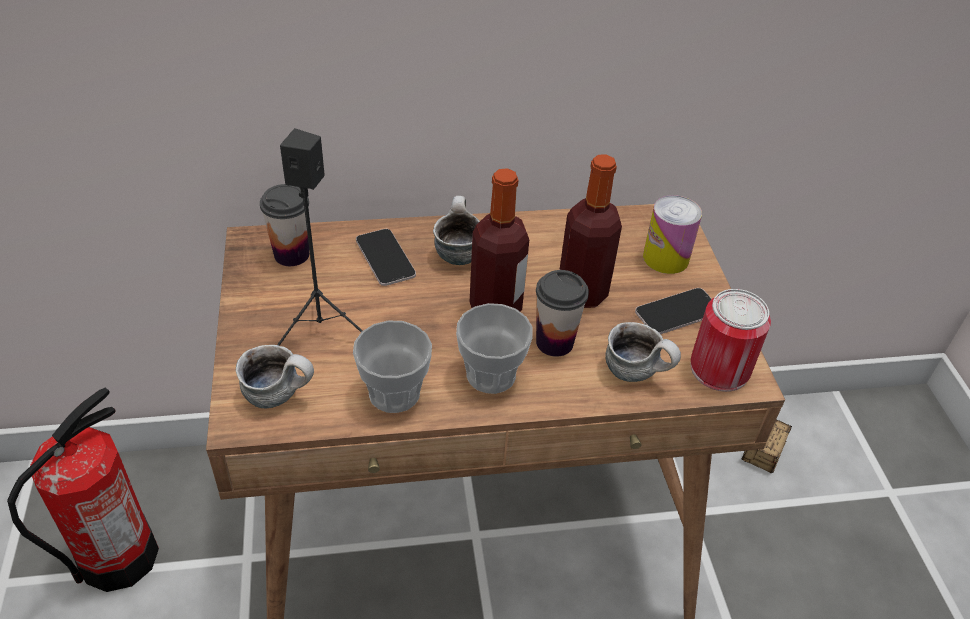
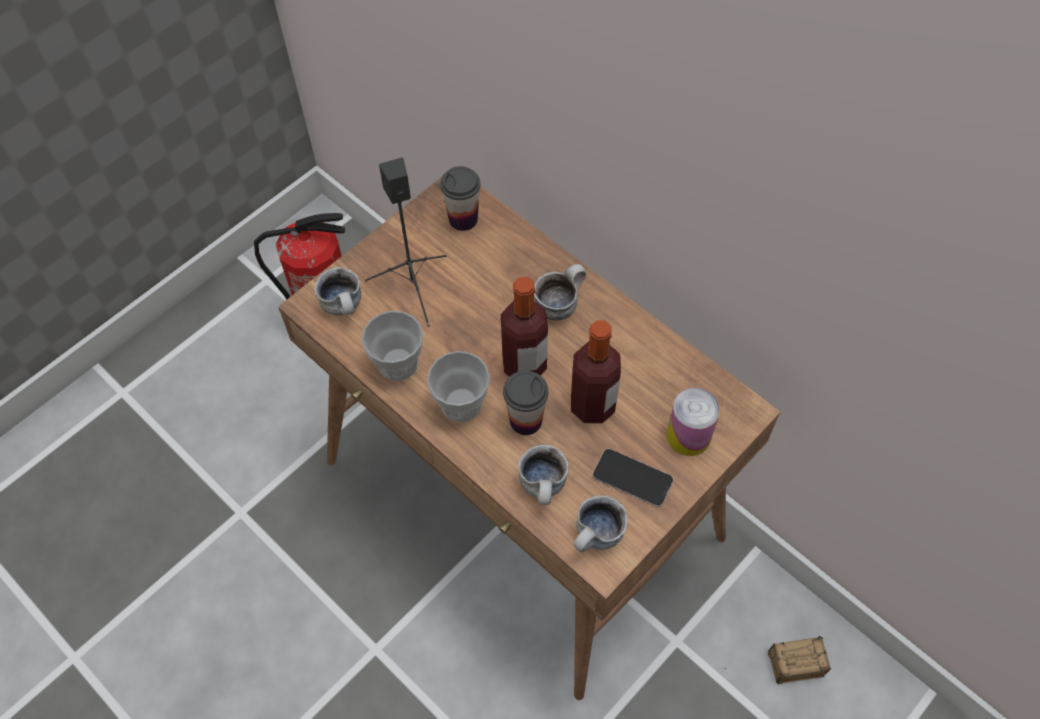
camera: 55 degrees right, 15 degrees up
(385, 258) = (511, 269): phone -> none
(719, 369) = (596, 538): can -> mug

